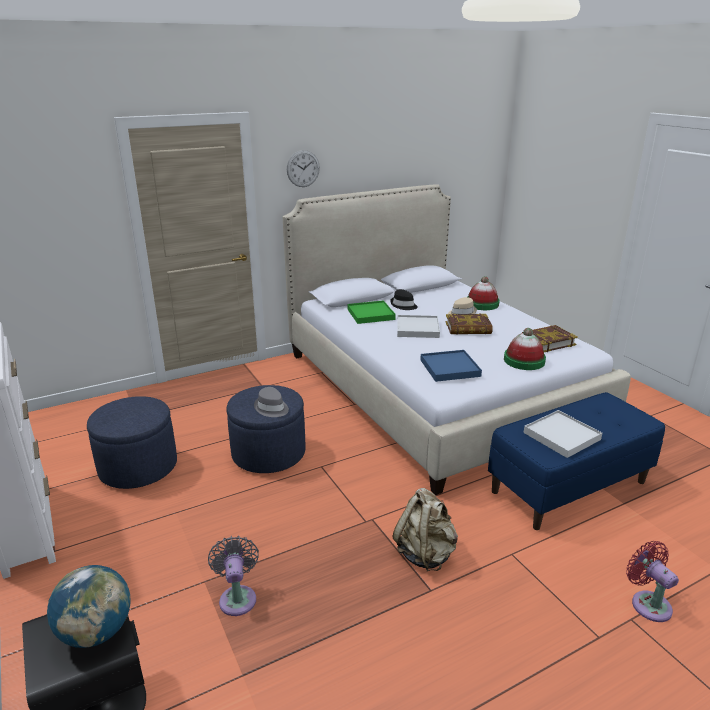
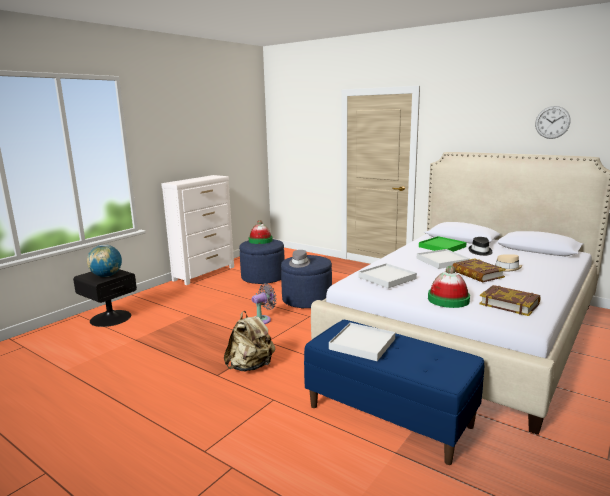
camera: 65 degrees right, 10 degrees down
(237, 597) = (183, 325): grey fan -> grey fan (263, 319)
(303, 168) = (456, 129): wall clock -> wall clock (552, 122)
(449, 368) = (387, 278): blue tray -> white tray
(482, 304) = (546, 272): hat -> hat (260, 240)
(648, 603) = (256, 476): red fan -> none

